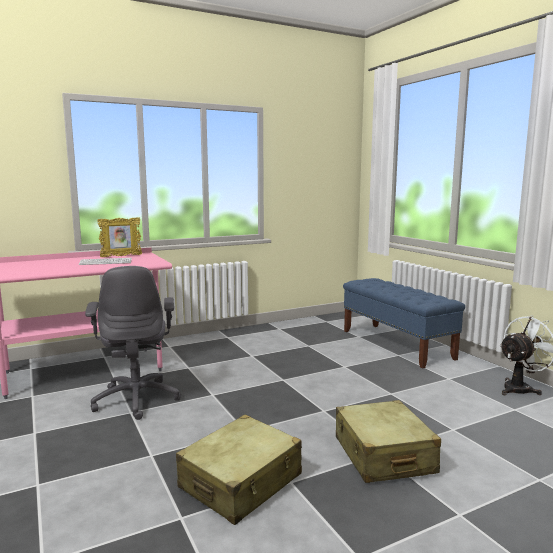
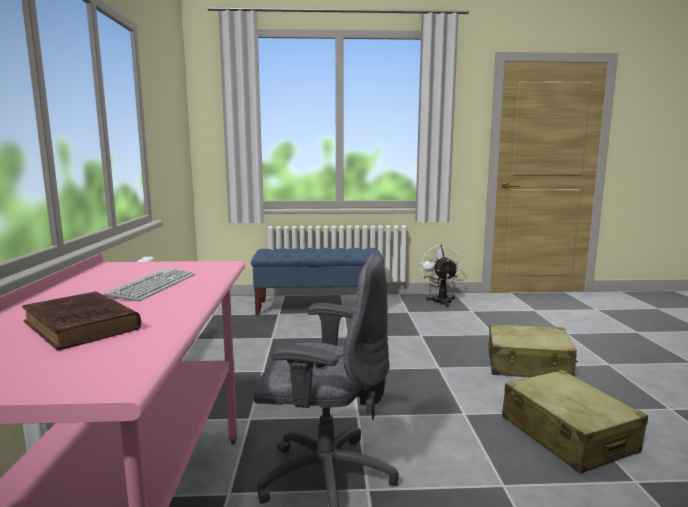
camera: 65 degrees left, 0 degrees up
(43, 266) = (82, 326): none -> brown book
(121, 256) = (102, 276): picture frame -> none

